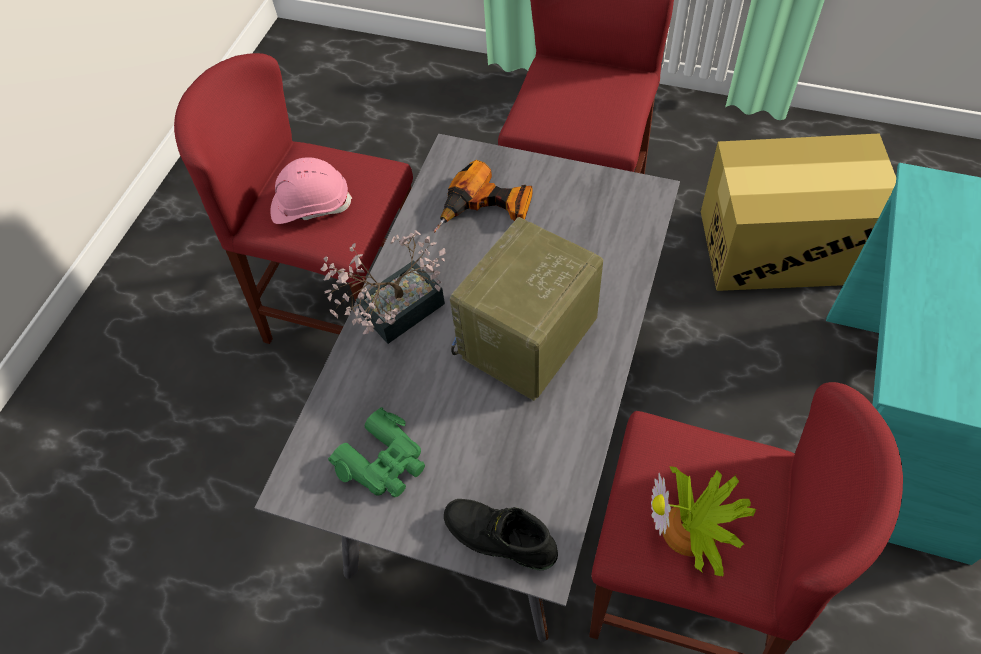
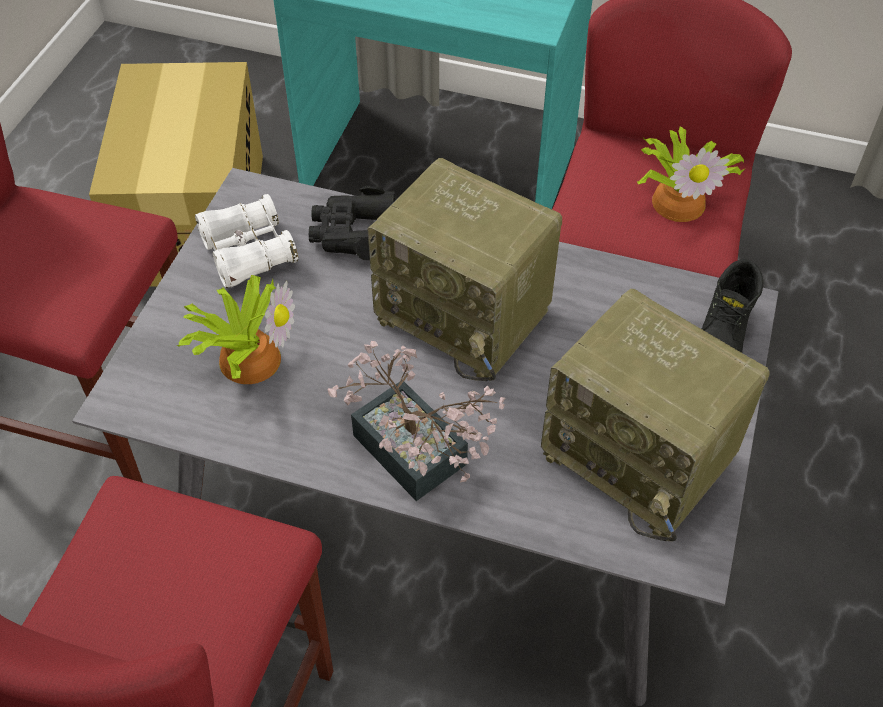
camera: 95 degrees left, 5 degrees down
(311, 205) = (181, 603): pink hard hat -> none
(384, 462) = (642, 457): green binoculars -> radio
(487, 211) = (247, 357): power drill -> potted plant
(587, 200) = (248, 252): none -> white binoculars
(612, 263) = (353, 233): none -> black binoculars

